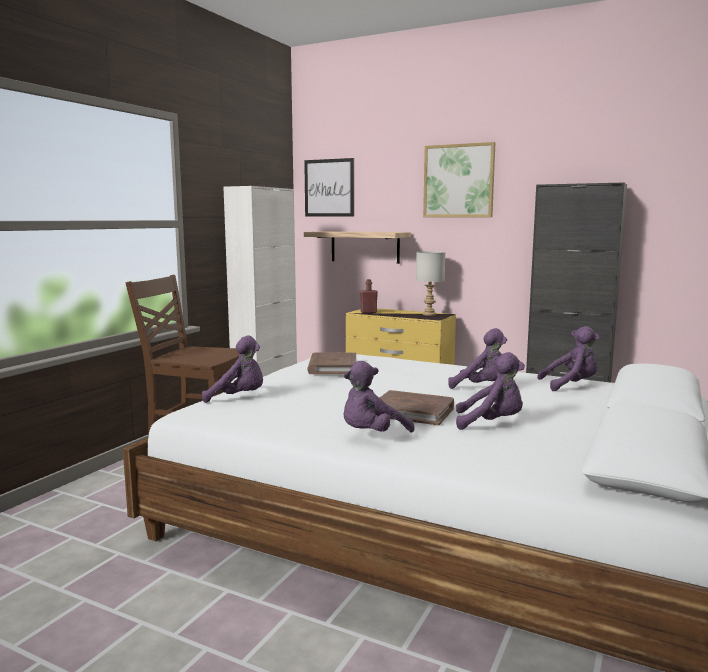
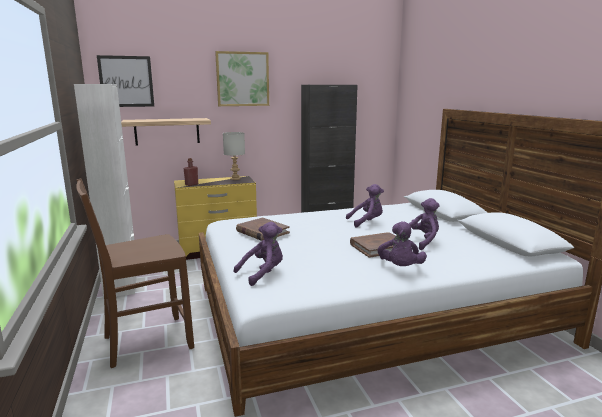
camera: 45 degrees left, 5 degrees up
(571, 385) = (393, 210): purple plush toy -> none

